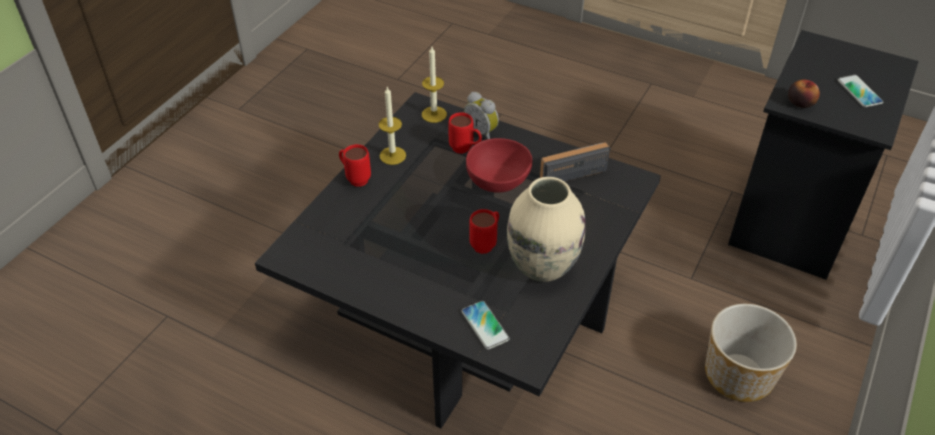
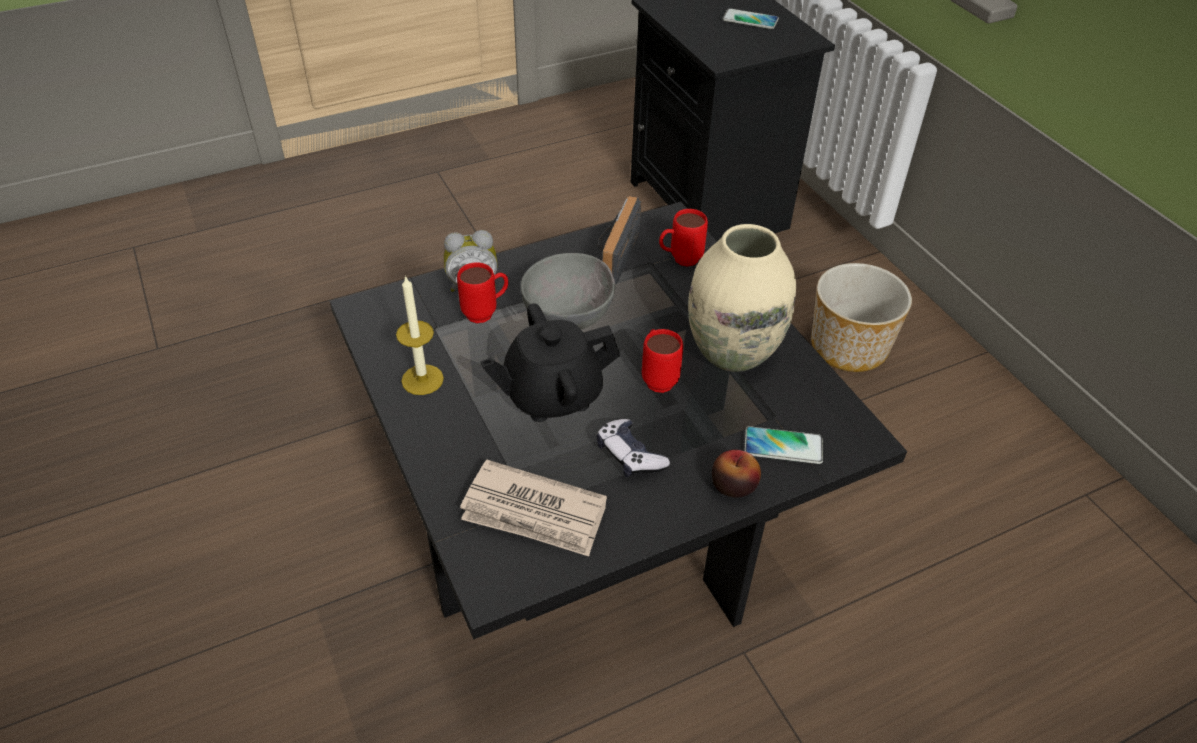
camera: 55 degrees left, 0 degrees up
(342, 246) = (534, 513): none -> newspaper
(355, 178) = (423, 436): red mug -> red mug (679, 260)
(415, 262) = (629, 455): none -> game controller
(429, 208) = (552, 395): none -> black teapot
(434, 114) = (393, 305): candle -> none
(499, 182) = (571, 315): red bowl -> grey bowl
(800, 102) = (731, 52): apple -> apple (733, 485)

